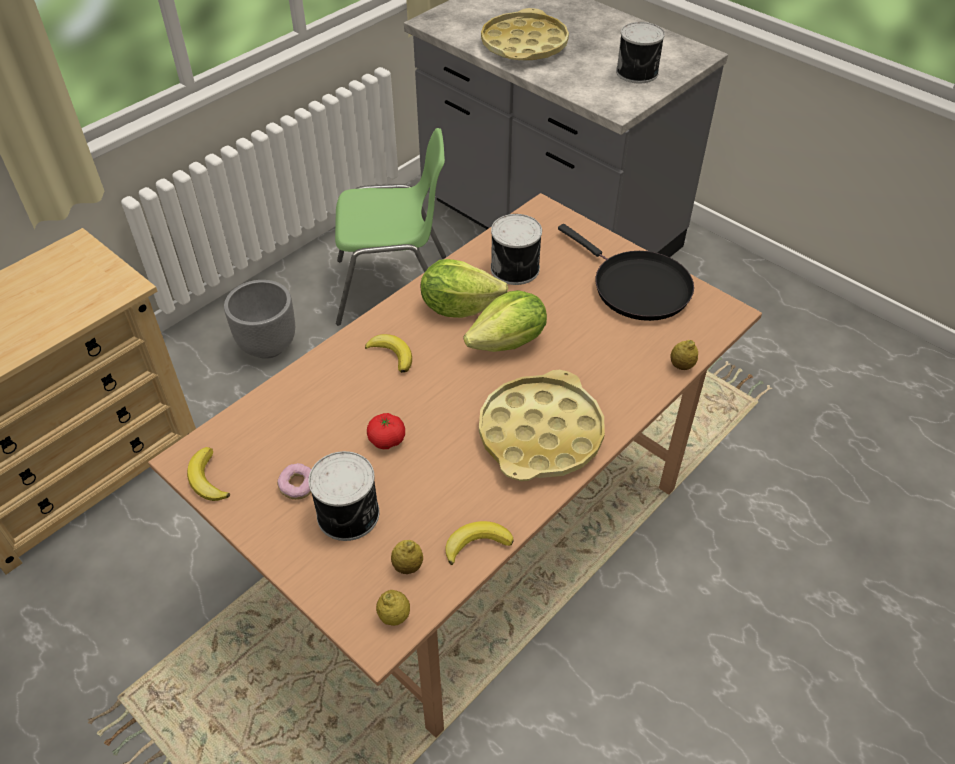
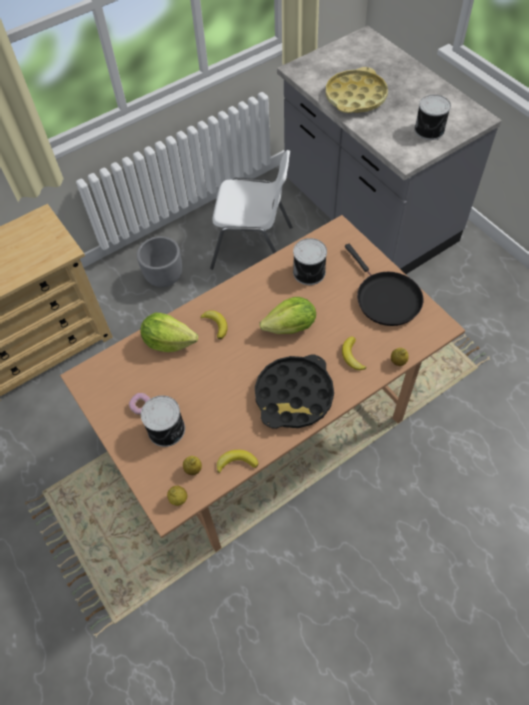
camera: 15 degrees right, 10 degrees up
(207, 479) = (91, 392): banana -> banana (352, 356)
(387, 439) = (199, 384): tomato -> none
(395, 289) = (253, 247): green chair -> white chair
(459, 306) = (266, 296): lettuce -> lettuce (169, 342)
(541, 434) = (294, 395): yellow tray -> black tray

